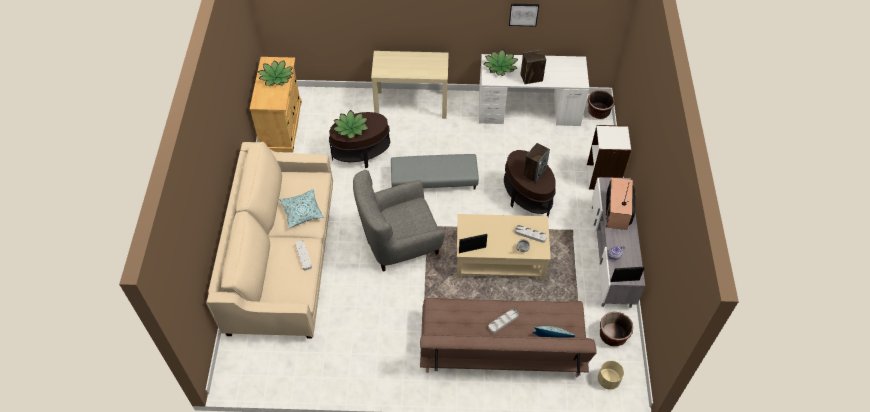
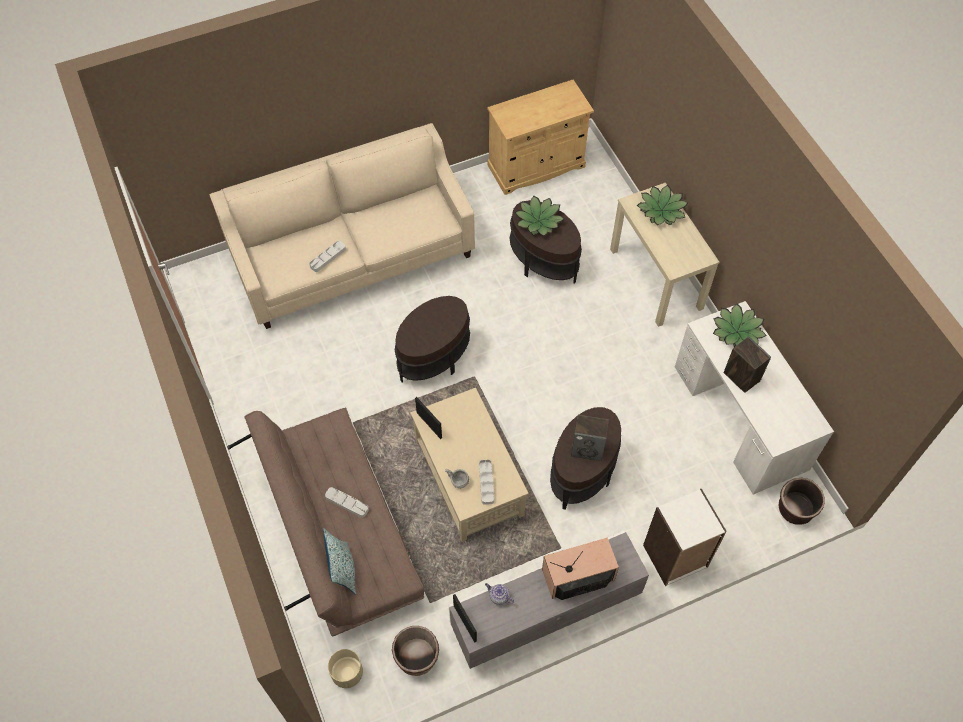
camera: 65 degrees right, 5 degrees up
(276, 77) = (550, 108): potted plant -> potted plant (661, 210)
(302, 211) = (387, 228): pillow -> none
(399, 243) = (434, 357): grey armchair -> brown side table
(434, 180) = (549, 354): grey ottoman -> none
(523, 14) = (799, 300): picture -> none

